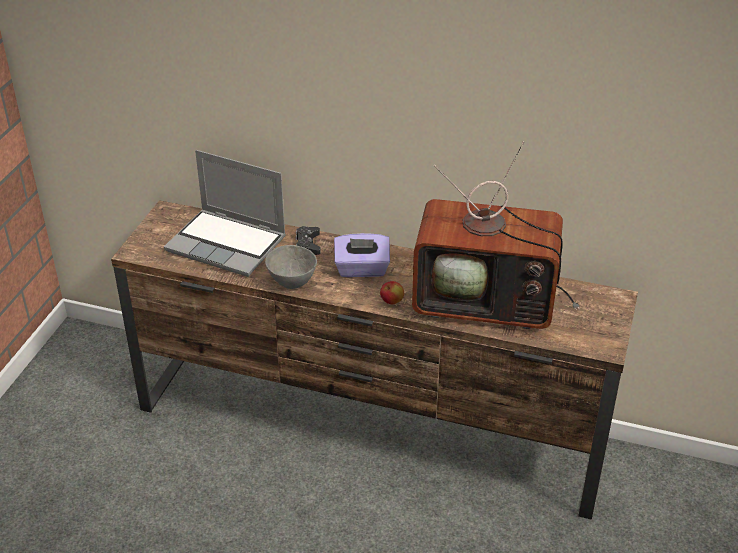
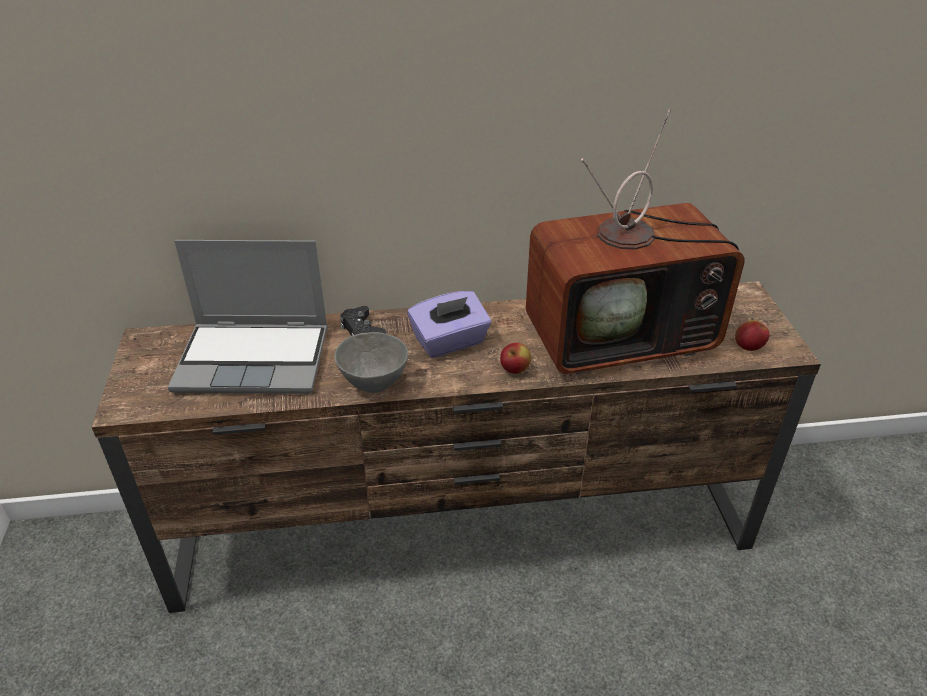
camera: 25 degrees left, 0 degrees up
(578, 337) = (748, 347): none -> apple

